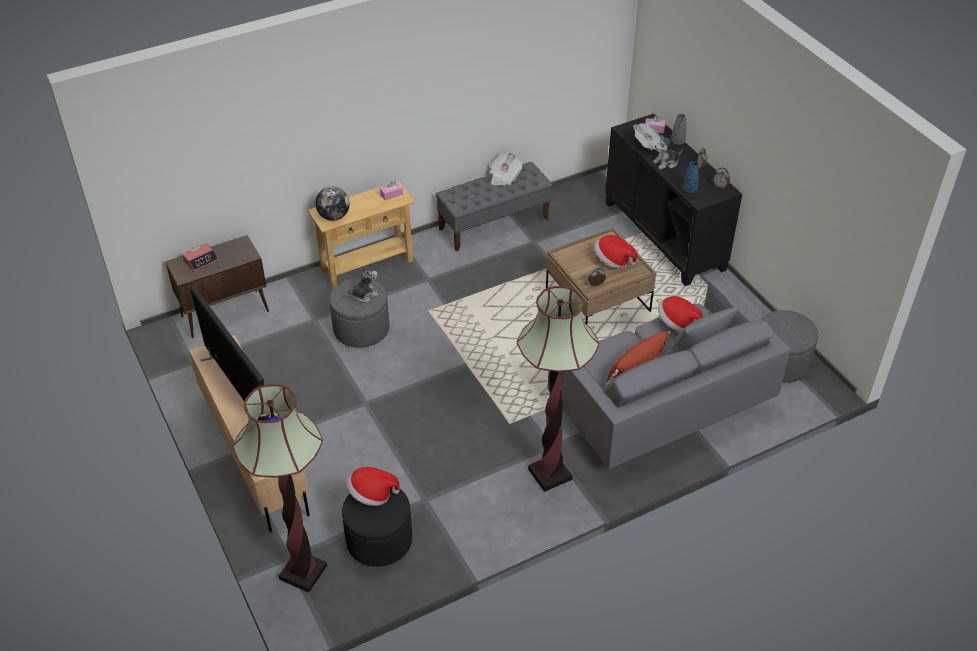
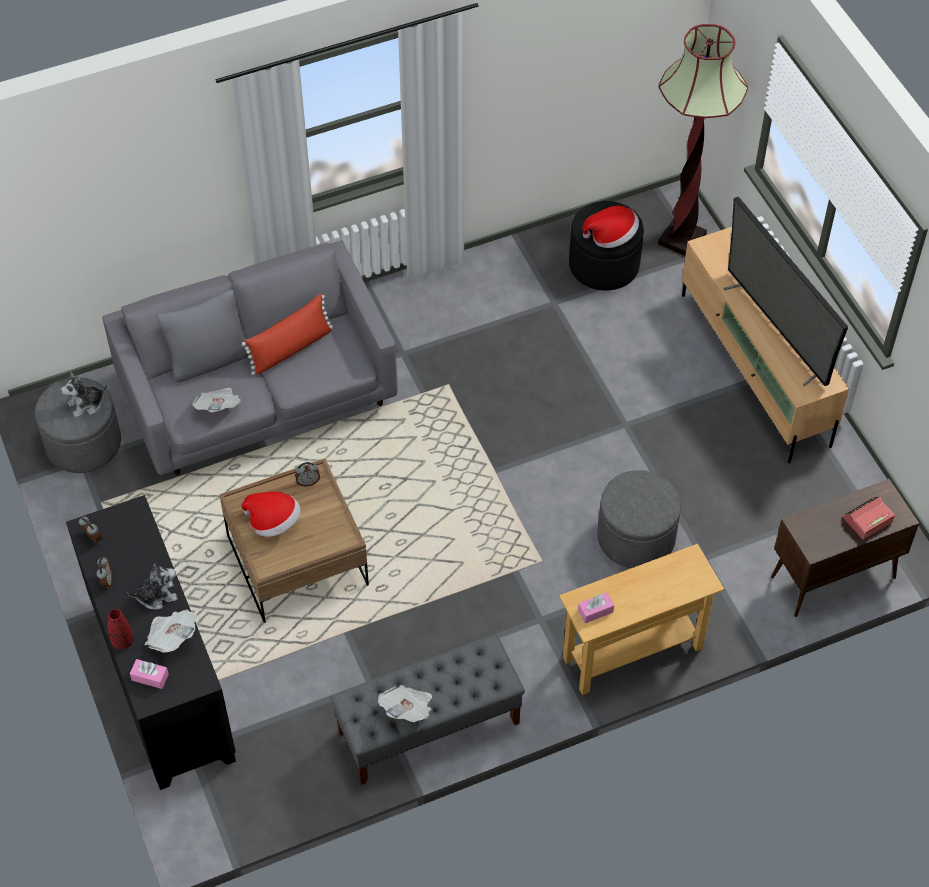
camera: 175 degrees left, 10 degrees up
(334, 216) = (682, 571): globe -> none
(364, 295) = (631, 499): plush toy -> plush toy (86, 404)
(549, 474) = (410, 321): floor lamp -> none
(676, 323) = (219, 407): hat -> newspaper
(677, 142) = (122, 641): grey vase -> red vase
(689, 190) = (141, 534): blue vase -> none

